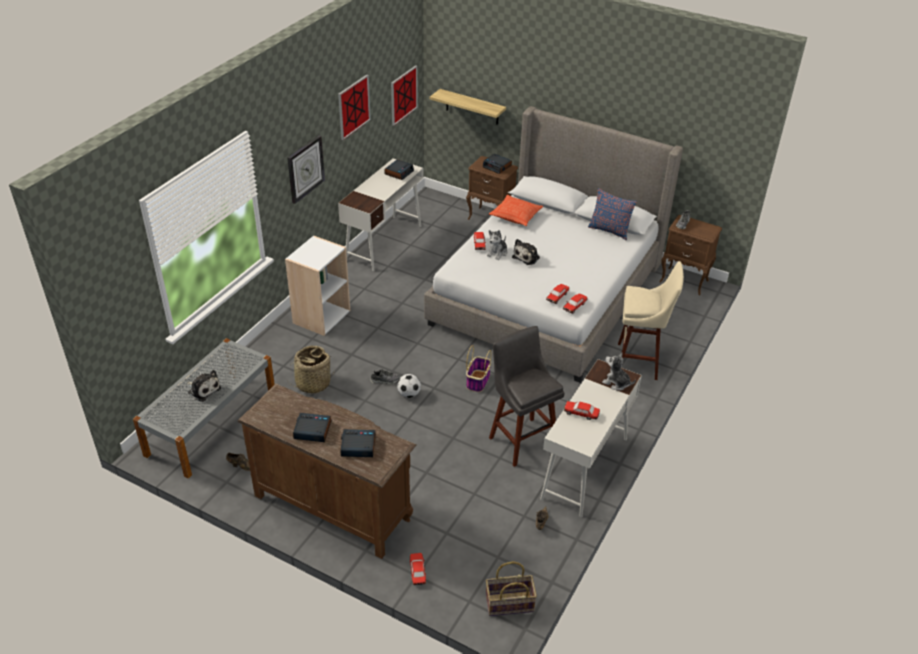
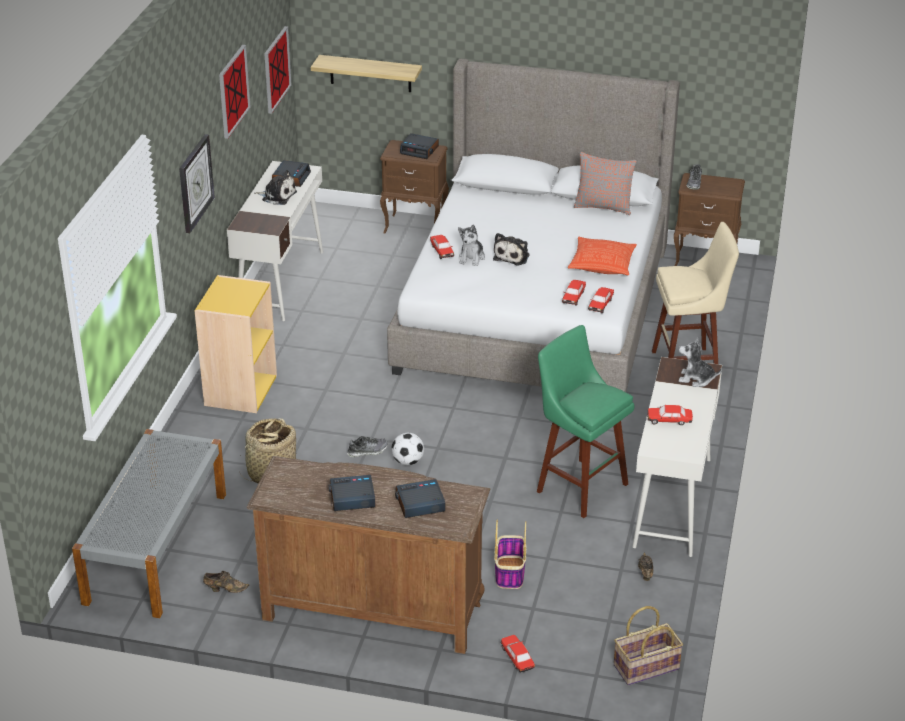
camera: 15 degrees left, 5 degrees down
(203, 390) = (150, 495): plush toy -> plush toy (277, 196)
(321, 316) = (240, 390): white bookcase -> yellow bookcase
(478, 381) = (491, 428): basket -> basket (509, 572)
(516, 216) = (473, 209): orange pillow -> orange pillow (602, 265)
(522, 440) = (579, 486): grey stool -> green stool
(609, 231) = (603, 207): blue pillow -> grey pillow

